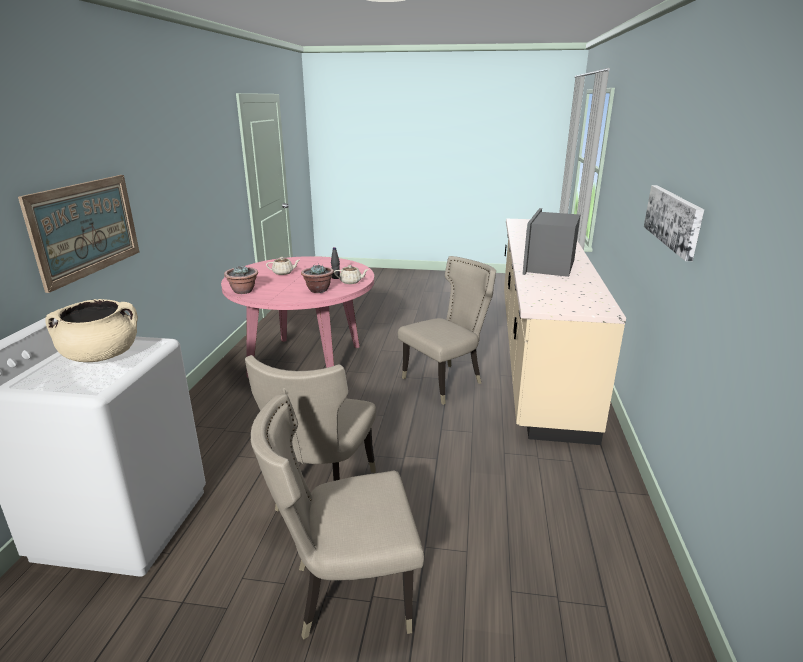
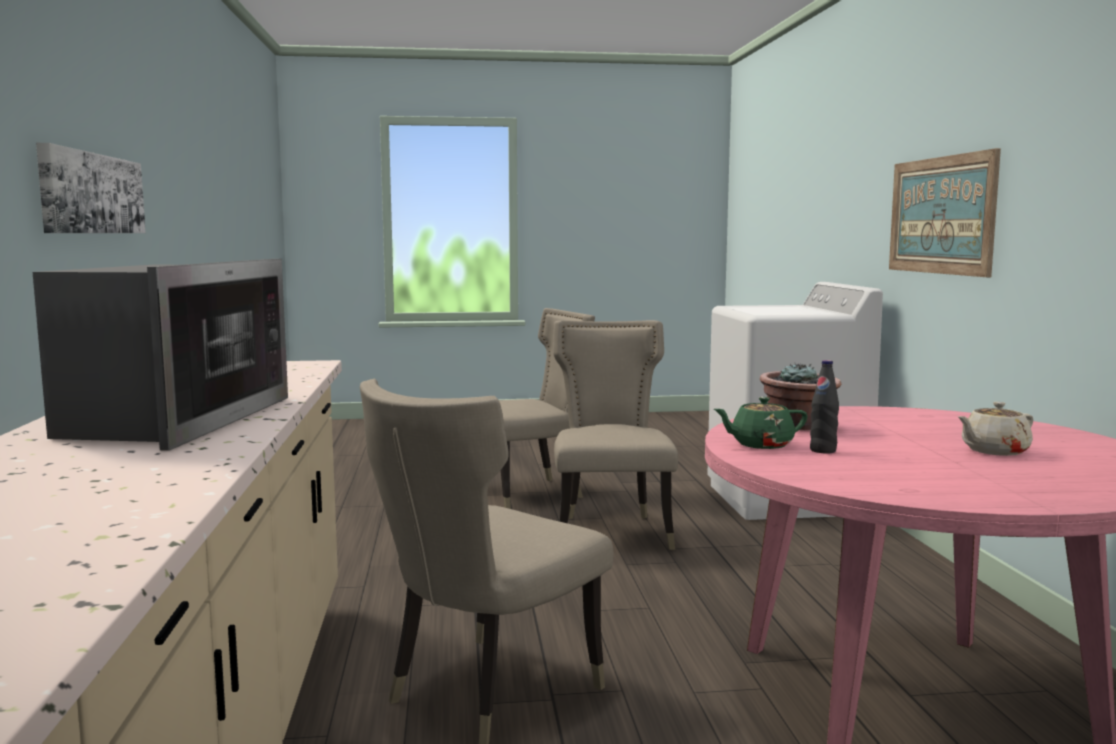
camera: 165 degrees right, 15 degrees down
(102, 356) = (782, 310): beige cooking pot -> none
(243, 291) = (947, 415): potted plant -> none
(351, 282) = (760, 445): beige teapot -> green teapot

